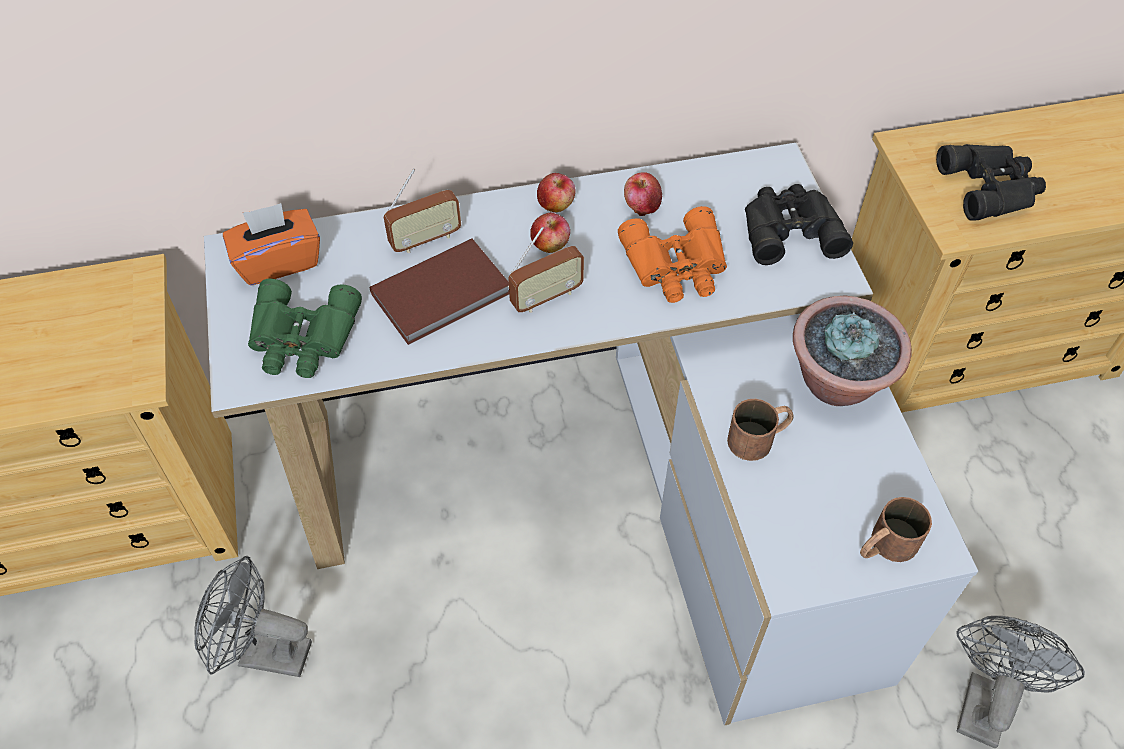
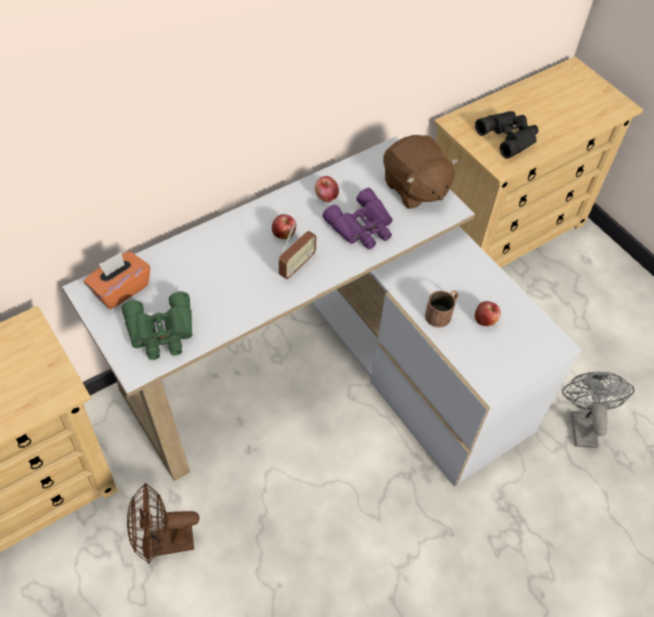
camera: 25 degrees left, 0 degrees up
(264, 653) = (163, 543): grey fan -> brown fan
(425, 240) = (207, 251): radio -> none
(444, 295) = (235, 281): brown book -> none
(556, 204) = (275, 208): apple -> apple (485, 320)
(677, 266) = (362, 227): orange binoculars -> purple binoculars
(789, 229) = (414, 188): black binoculars -> brown plush toy
(838, 383) = (470, 269): potted plant -> none
(885, 546) = (531, 351): brown mug -> none

